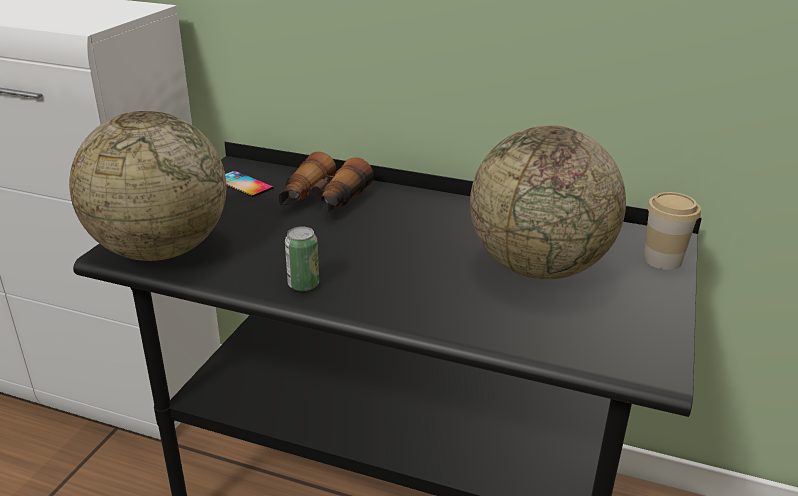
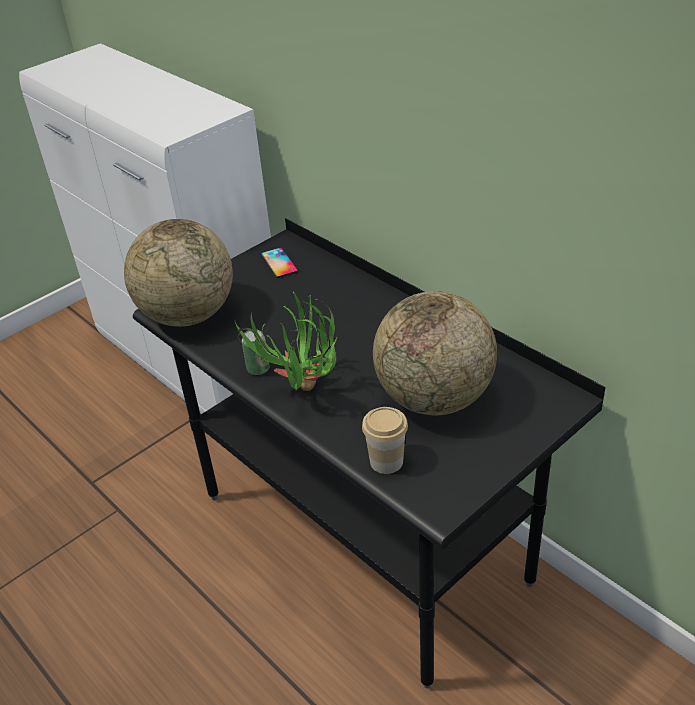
camera: 30 degrees right, 10 degrees up
(323, 201) = (324, 293): binoculars -> none
(387, 299) = (304, 396): none -> potted plant
(662, 260) = (542, 417): cup -> cup (386, 461)

